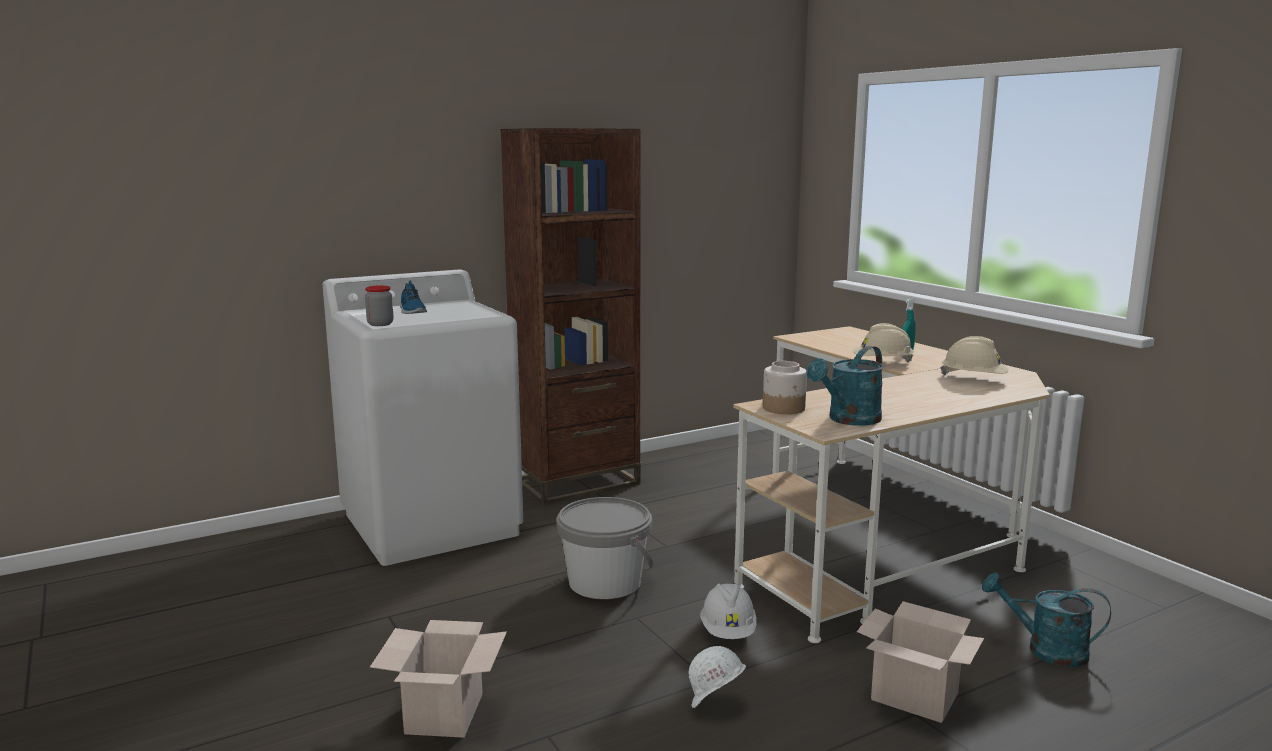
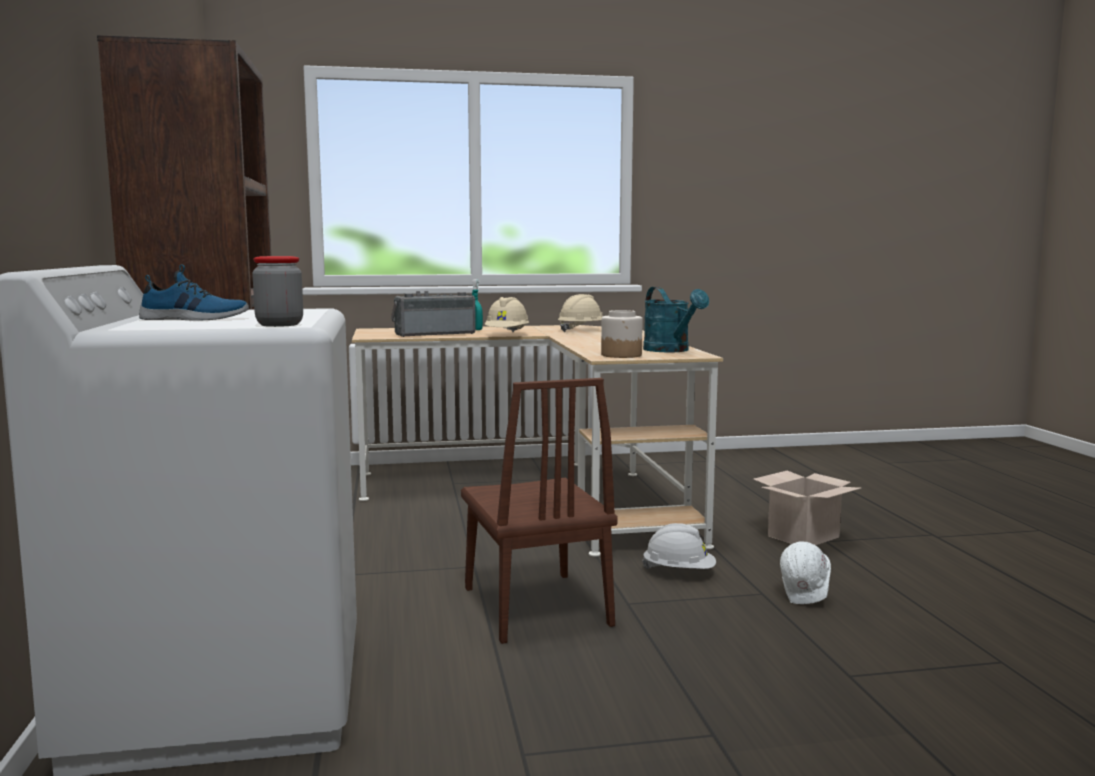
camera: 70 degrees left, 5 degrees down
(443, 712) = (797, 730): cardboard box -> none
(605, 582) = (535, 606): grey bucket -> brown chair
(846, 346) = (434, 334): none -> radio
(1046, 650) = (751, 494): turquoise watering can -> none

